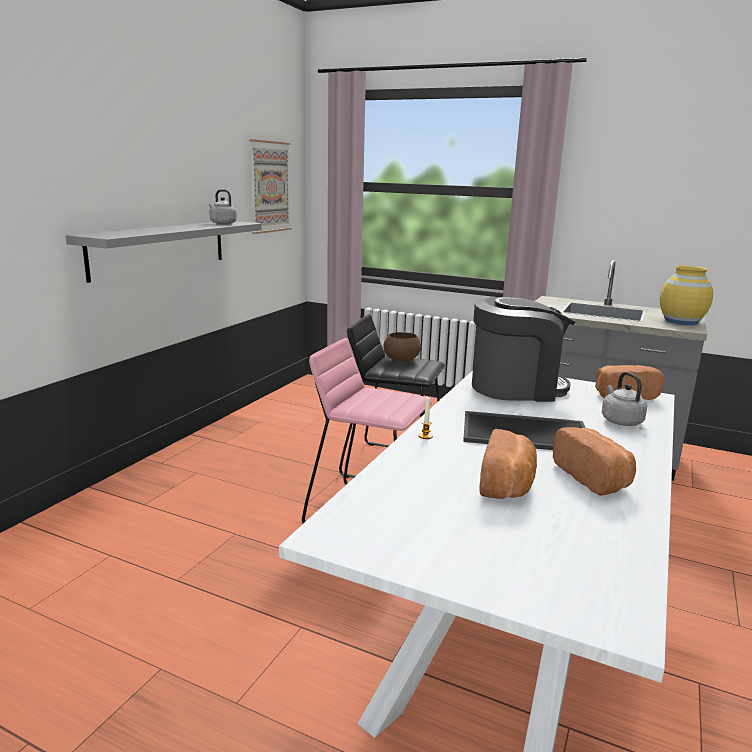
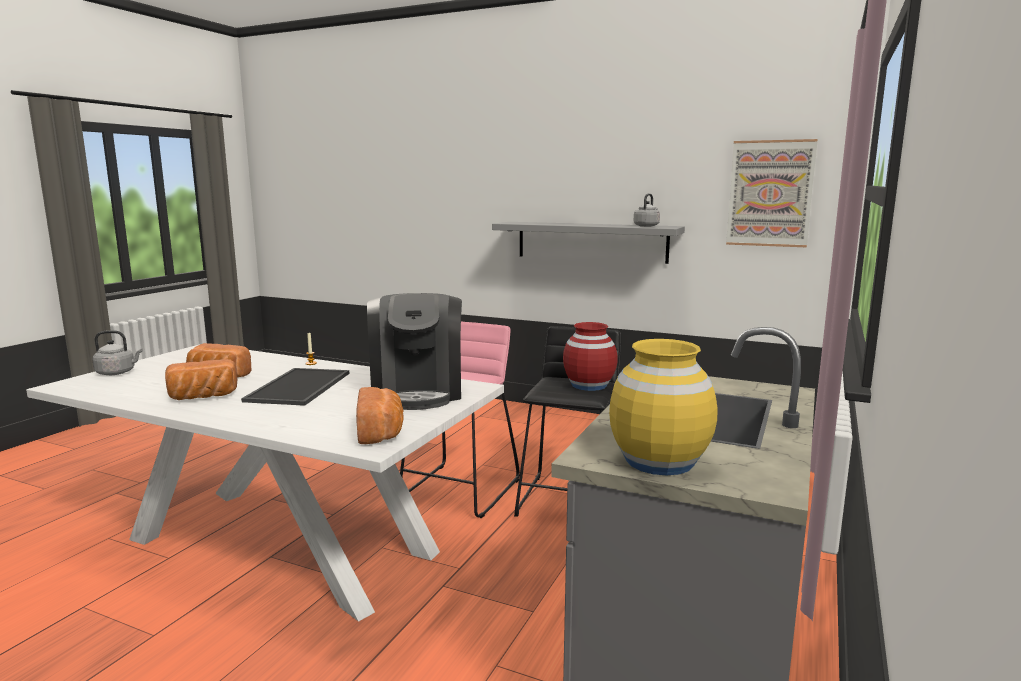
camera: 90 degrees right, 5 degrees down
(401, 360) = (589, 385): brown bowl -> red vase
(620, 420) = (305, 420): grey kettle -> grey kettle (118, 373)

